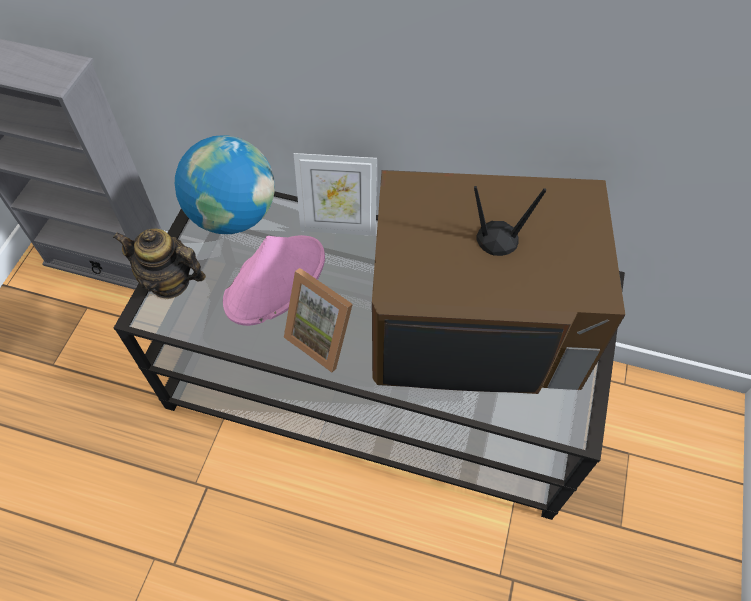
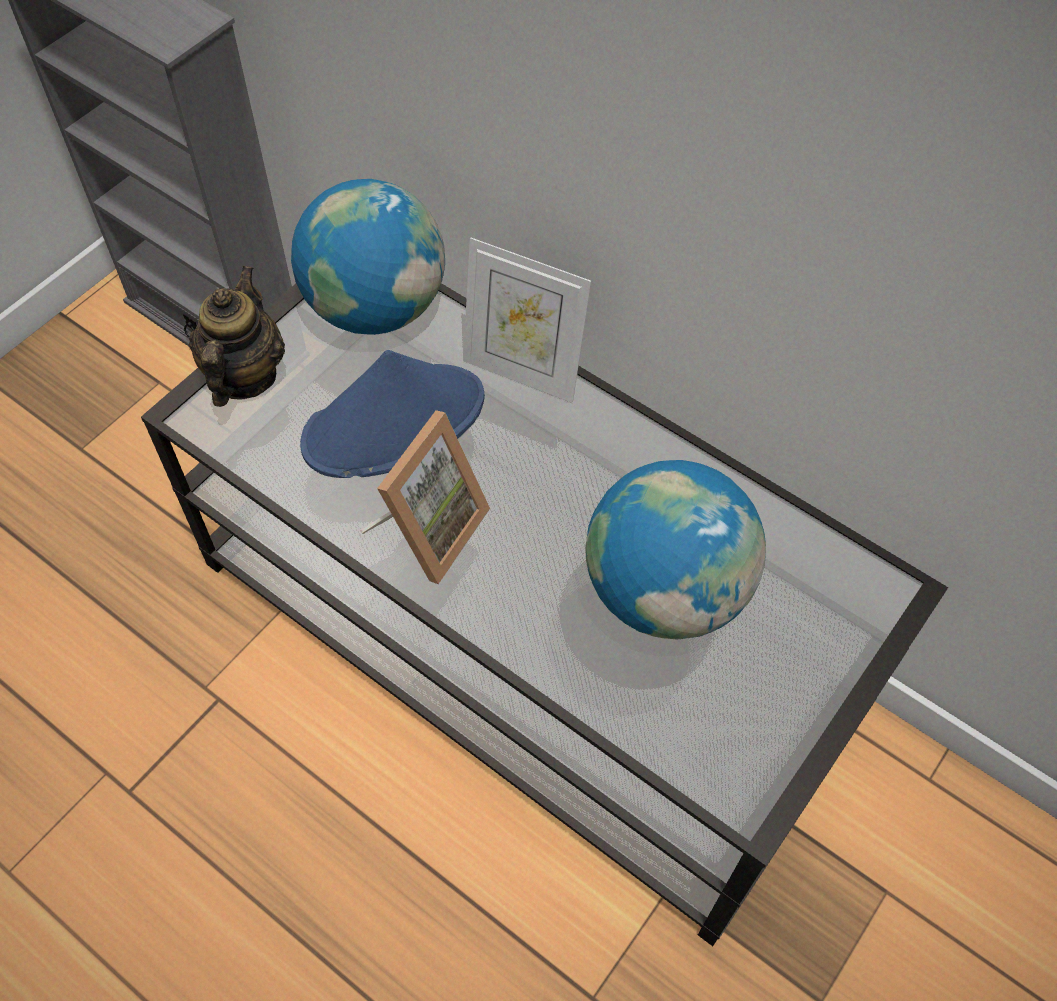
camera: 20 degrees right, 0 degrees up
(170, 282) = (244, 376): teapot -> teapot turned 60 degrees clockwise
(276, 280) = (395, 422): pink hat -> blue hat
(324, 337) = (428, 529): picture frame -> picture frame turned 120 degrees counterclockwise
(477, 325) = (666, 590): television -> globe

